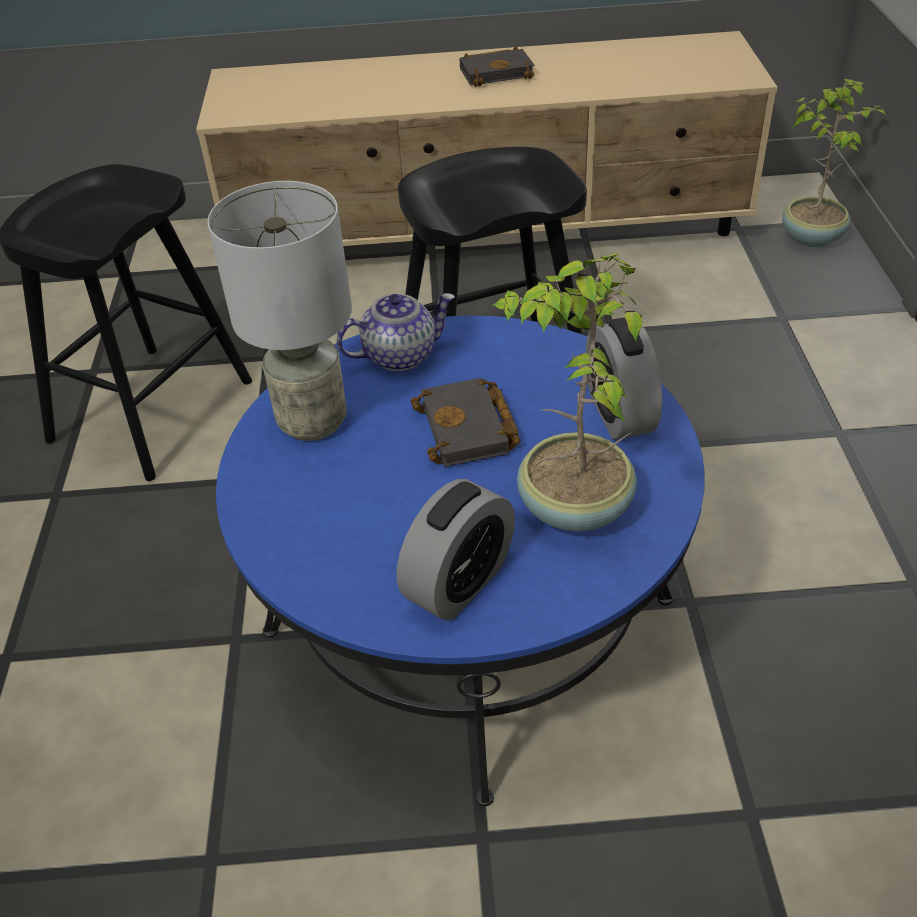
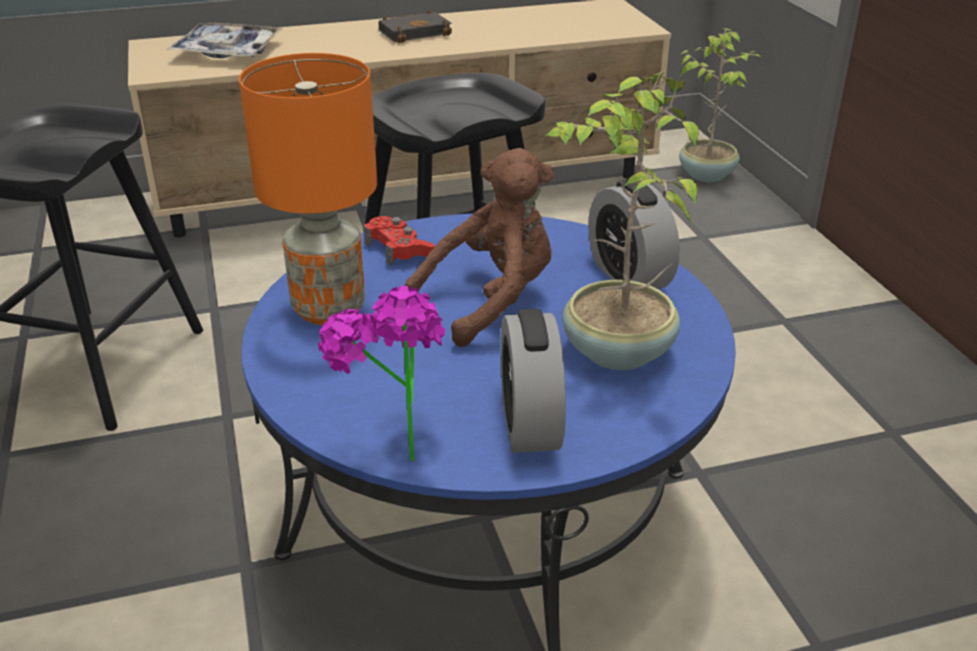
camera: 15 degrees left, 10 degrees down
(301, 90) = (227, 52): none -> tray
(311, 421) = (327, 308): grey table lamp -> orange table lamp
(324, 593) = (394, 449): none -> potted plant
(400, 355) = (399, 249): teapot -> red game controller
(459, 582) = (530, 424): alarm clock -> alarm clock turned 150 degrees clockwise
(470, 430) = (491, 301): black book -> brown plush toy

